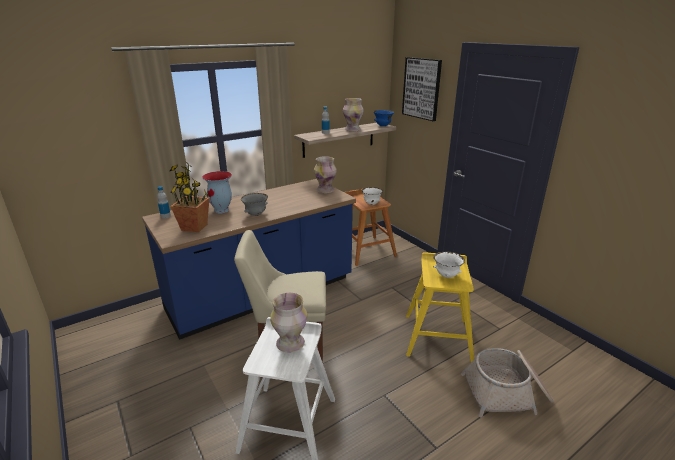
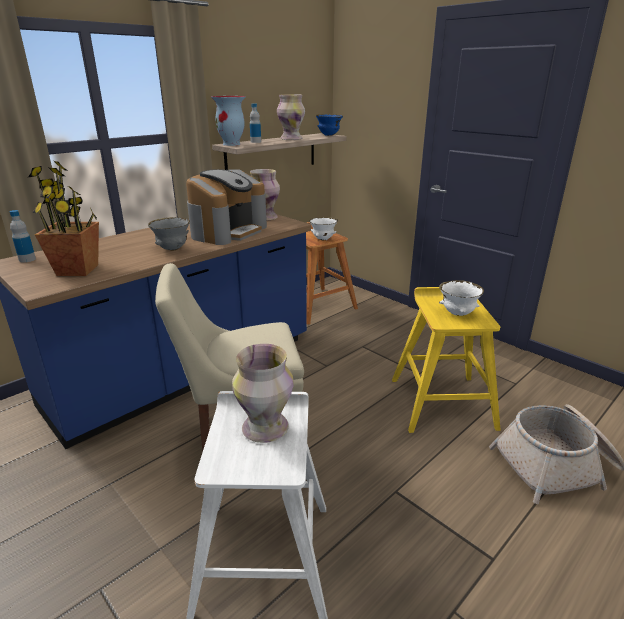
camera: 10 degrees left, 0 degrees up
(222, 210) = (118, 247): vase -> vase (232, 144)
(296, 201) = (228, 231): none -> coffee machine
(422, 88) = (379, 80): picture -> none

